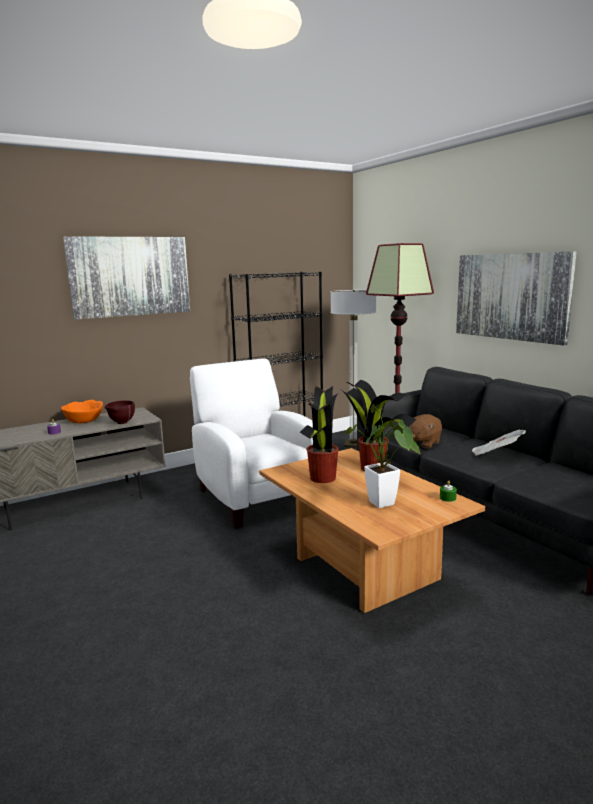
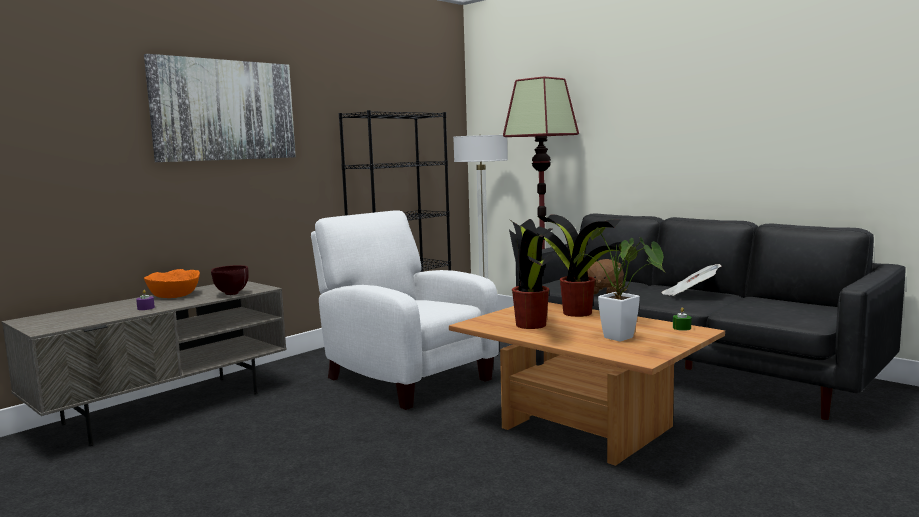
camera: 15 degrees left, 5 degrees down
(511, 296) = (672, 130): picture -> none

